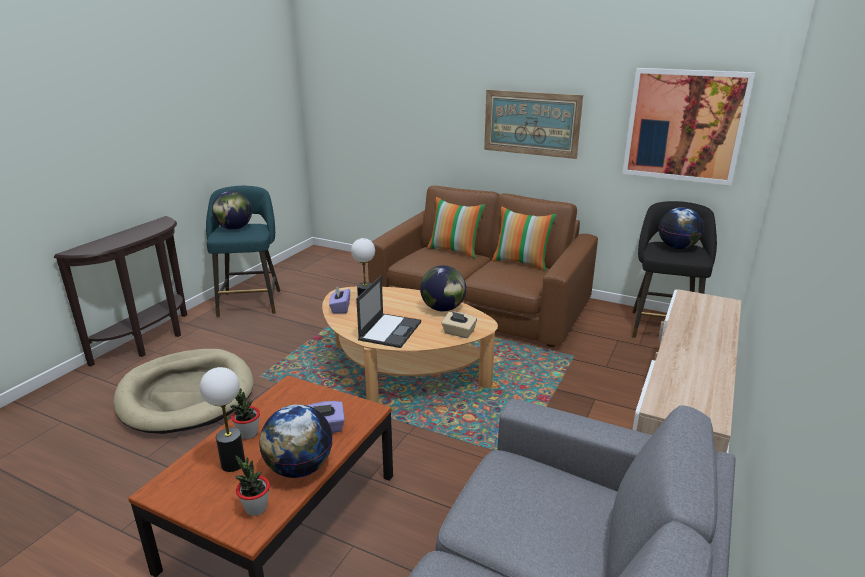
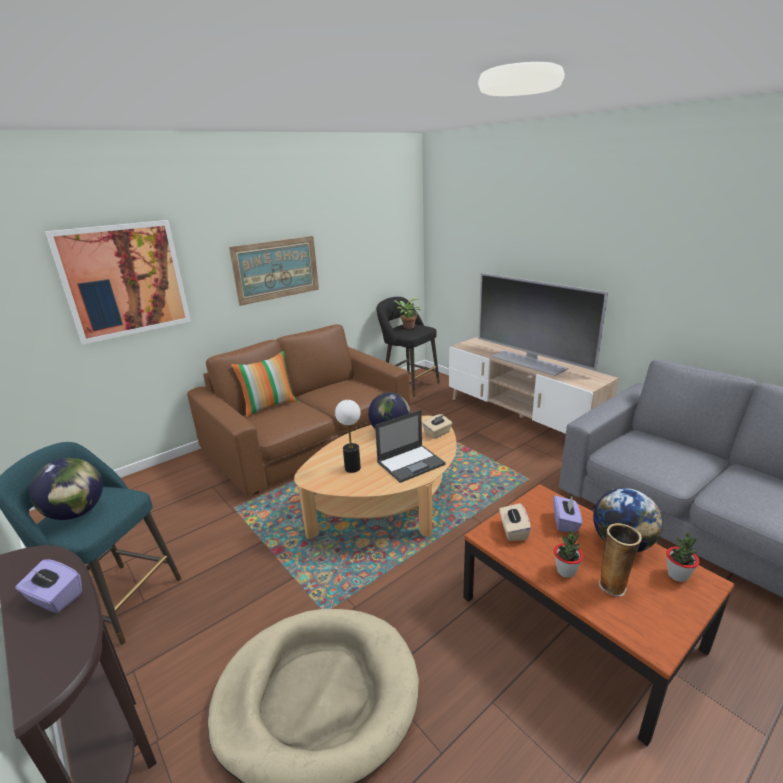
camera: 65 degrees left, 0 degrees up
(233, 463) = (613, 585): table lamp -> vase
(300, 399) = (513, 531): none -> beige tissue box
(340, 308) = (344, 483): purple tissue box -> purple tissue box (55, 598)
(390, 330) = (411, 463): laptop -> laptop turned 105 degrees clockwise
(521, 262) = (328, 386): pillow -> none
(677, 247) = (407, 327): globe -> potted plant
(684, 126) = (378, 245): picture -> picture (125, 280)
(693, 349) = (529, 362): none -> television

